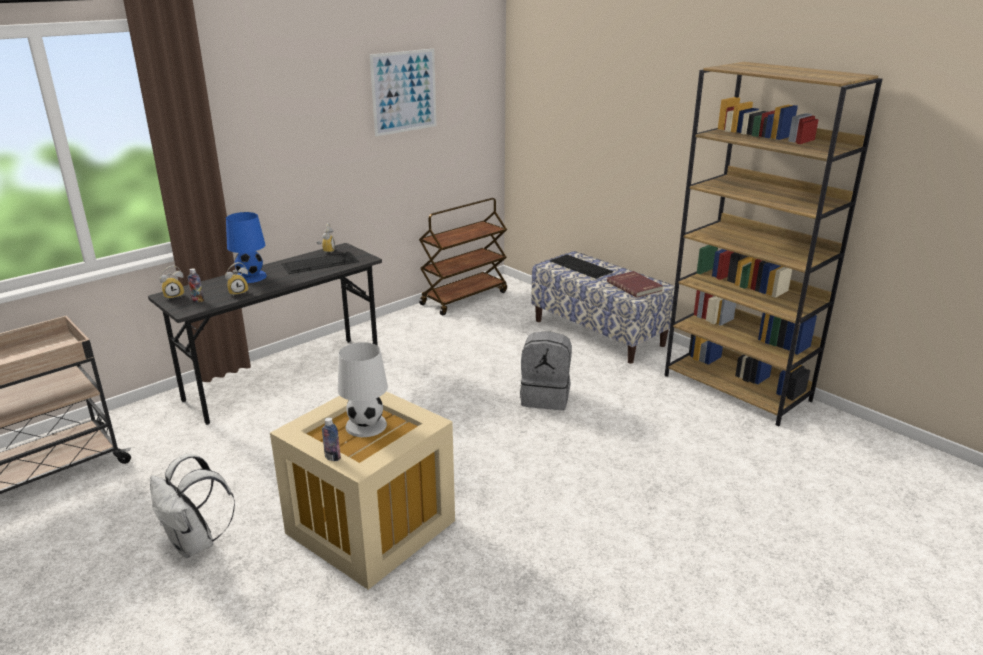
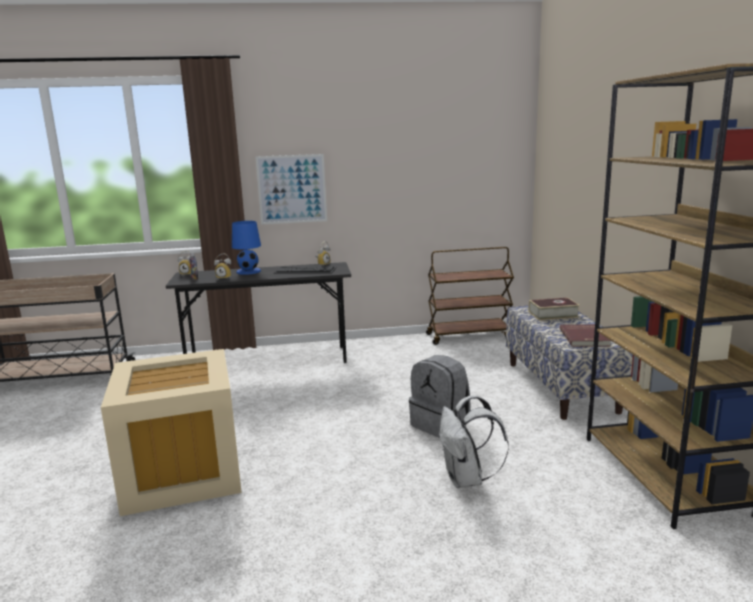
camera: 35 degrees right, 10 degrees down
(195, 543) = (80, 443): white backpack -> white backpack (467, 479)
(332, 457) = (117, 387): bottle -> none
(365, 425) = (178, 376): white table lamp -> none
(404, 92) = (420, 143): picture -> picture (292, 189)
(581, 266) = (553, 314): keyboard -> book

